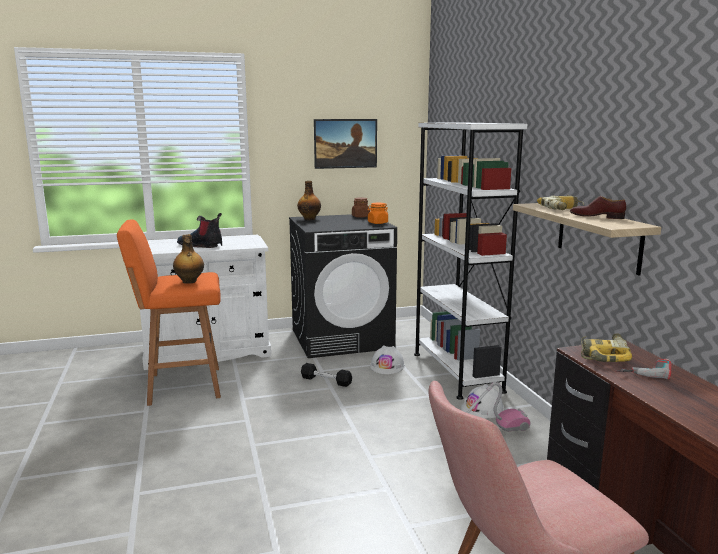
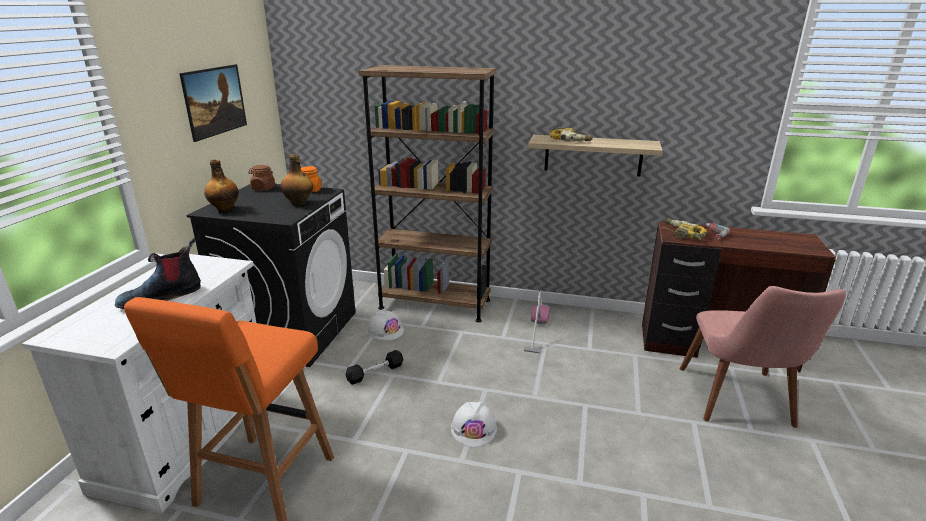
camera: 60 degrees left, 10 degrees up
(189, 282) = (270, 344): bottle -> bottle (299, 203)
(457, 372) = (435, 304): white bookcase -> brown bookcase
(482, 409) = (505, 319): white hard hat -> white hard hat (474, 429)
(596, 217) = (612, 141): brown shoe -> none

